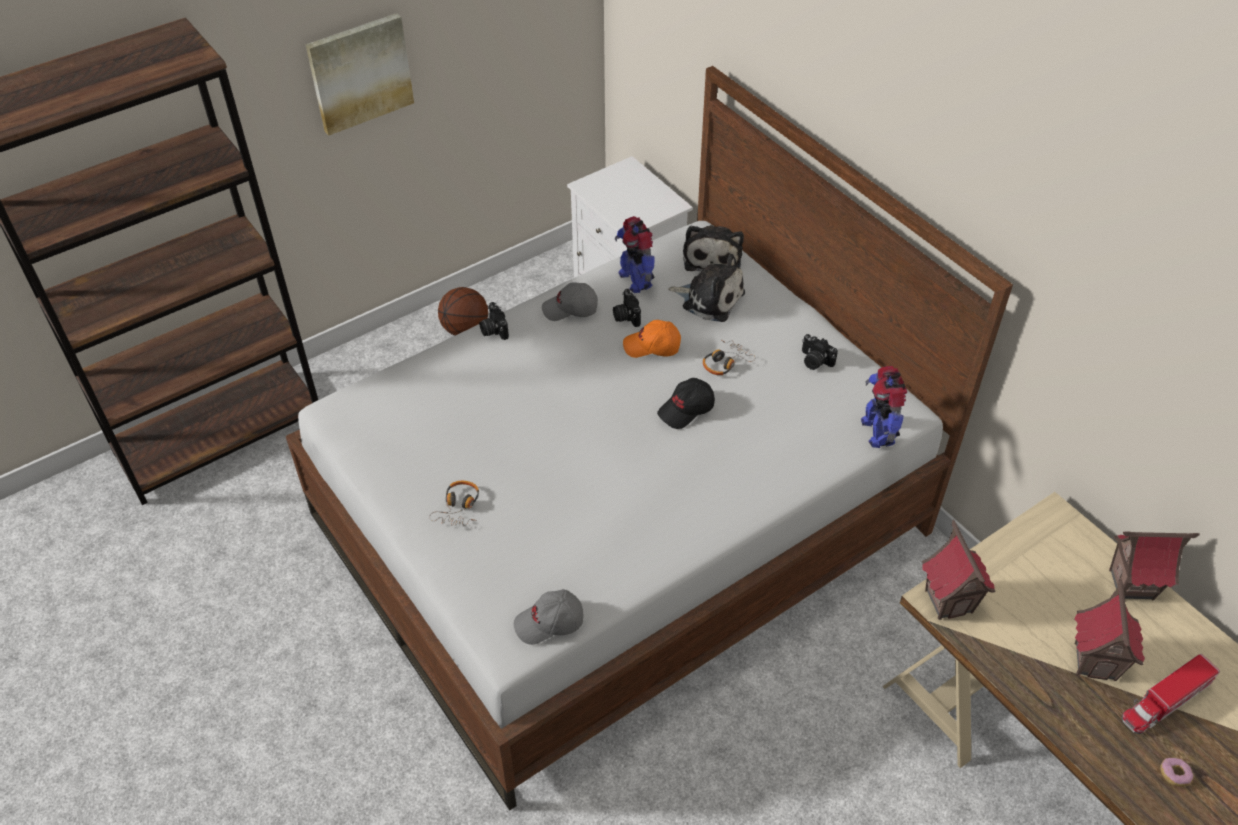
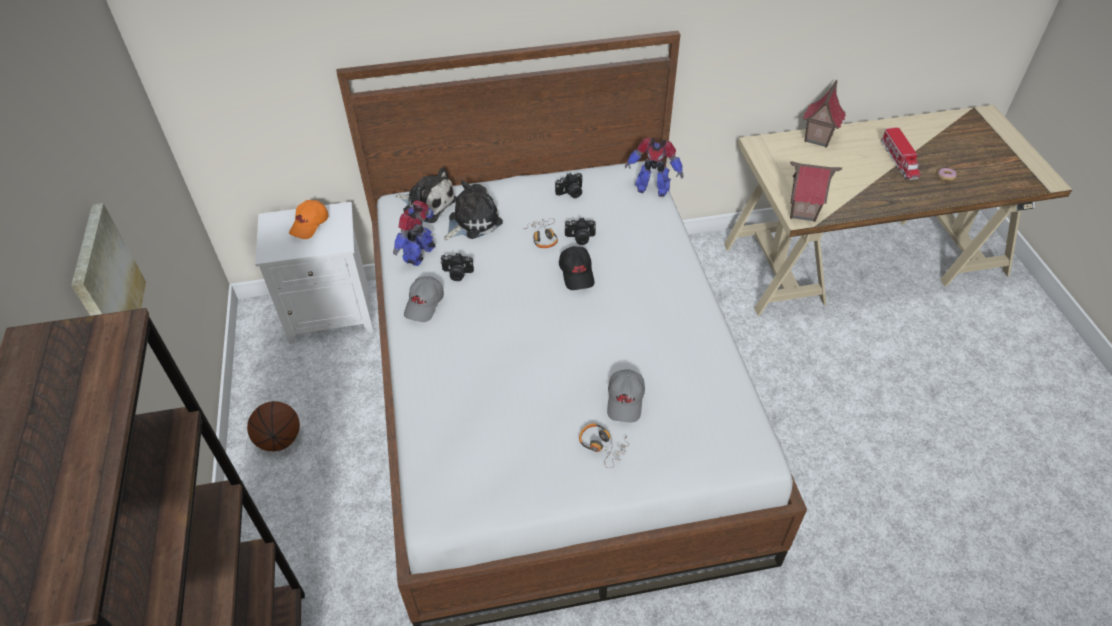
camera: 65 degrees left, 0 degrees up
(493, 330) = (412, 362): camera -> camera (580, 238)
(549, 623) = (744, 421): grey cap -> grey cap (625, 400)
(636, 279) = (420, 254): toy robot -> toy robot turned 120 degrees clockwise
(652, 347) = (500, 270): orange cap -> orange cap (310, 225)
(1096, 661) = (865, 173): toy house -> none

